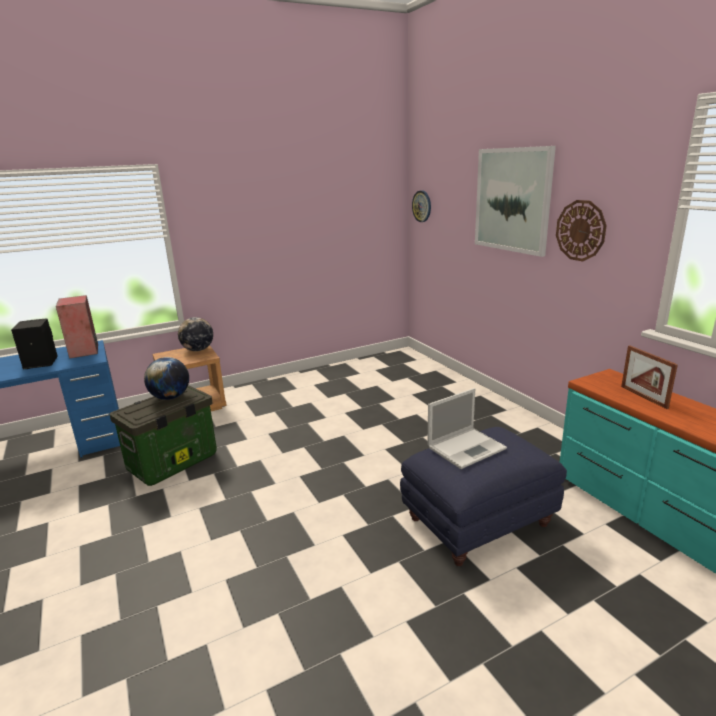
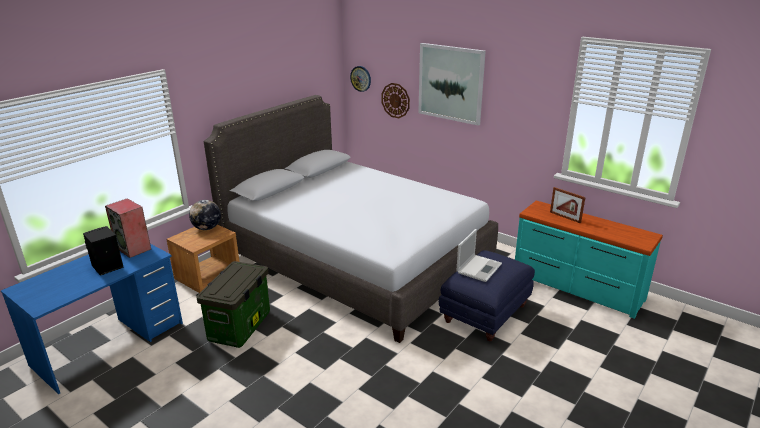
camera: 25 degrees left, 5 degrees up
(170, 397) = (235, 274): globe -> none
(358, 417) = (356, 260): none -> grey bed
(580, 230) = (507, 109): wall clock -> wall clock (395, 100)

